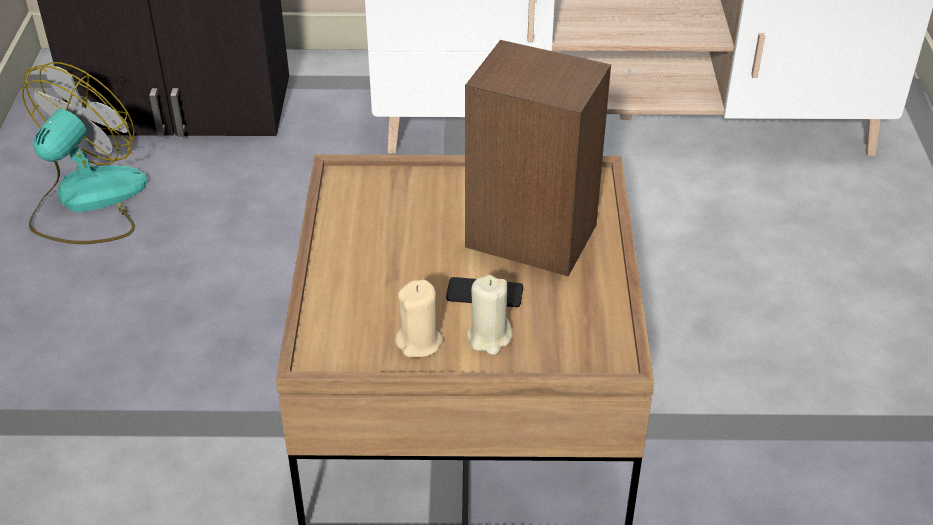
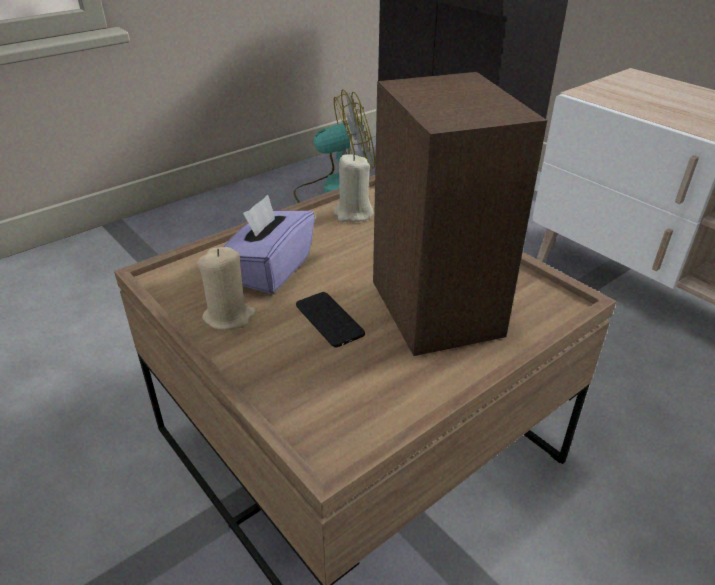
camera: 50 degrees right, 5 degrees down
(382, 291) = (270, 270): none -> purple tissue box
(489, 337) = (275, 351): beige candle -> beige candle (353, 214)

